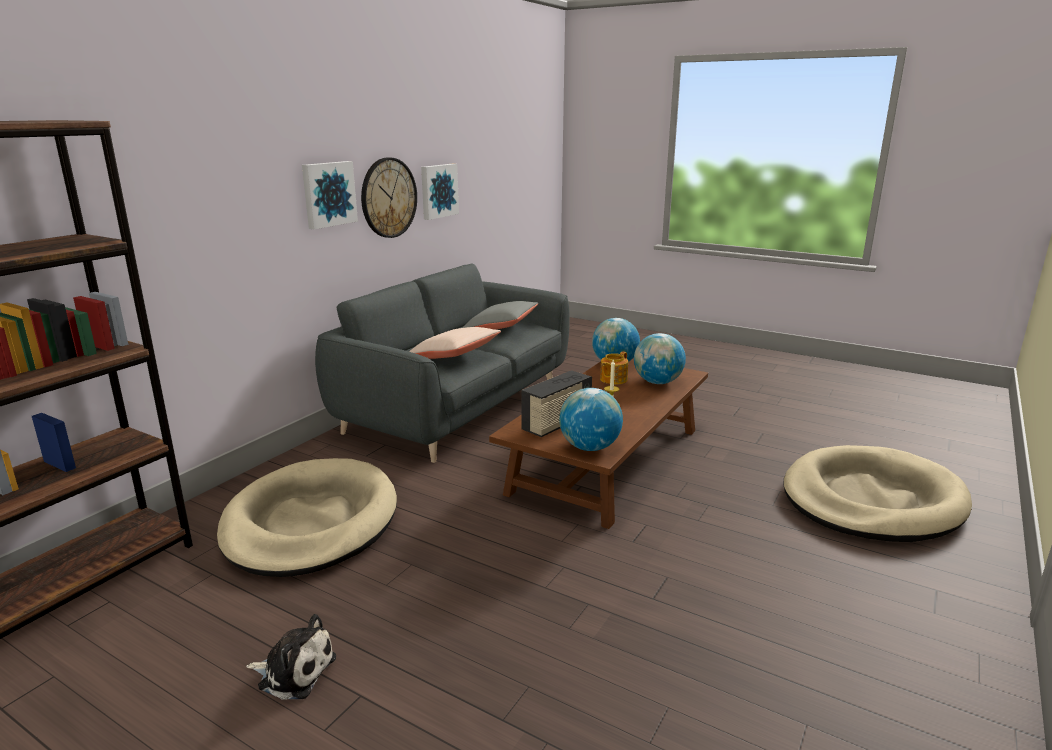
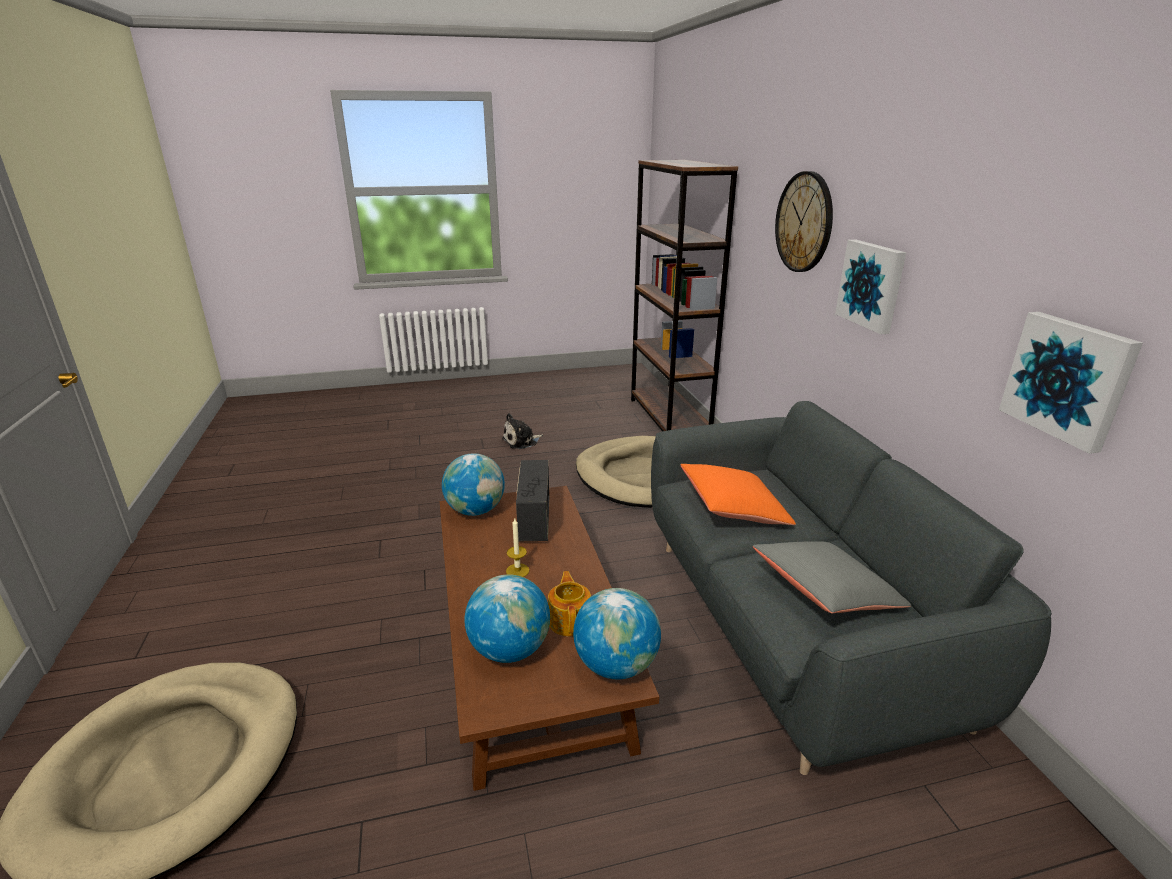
camera: 135 degrees right, 5 degrees up
(388, 198) = (951, 332): wall clock -> wall clock (804, 222)
(454, 356) = (733, 509): beige pillow -> orange pillow

